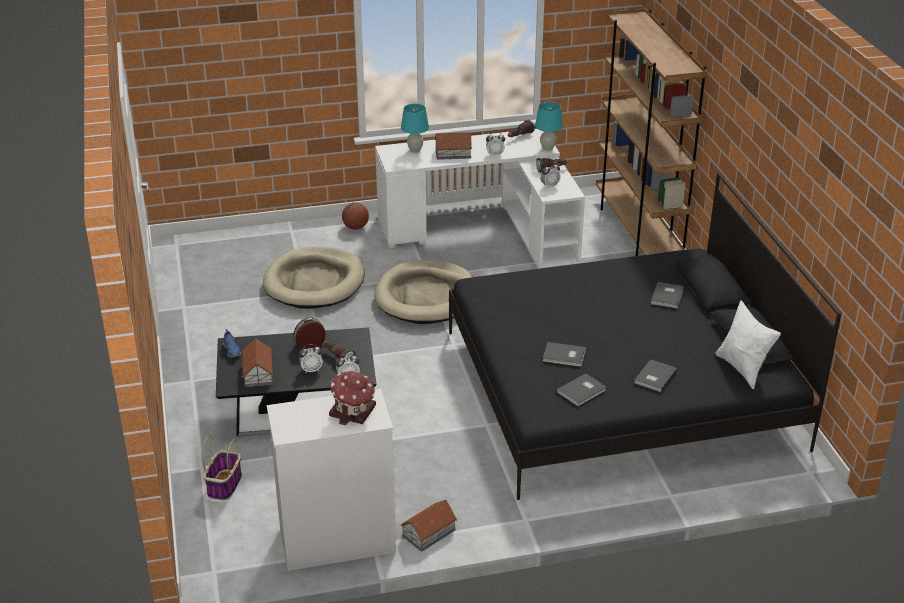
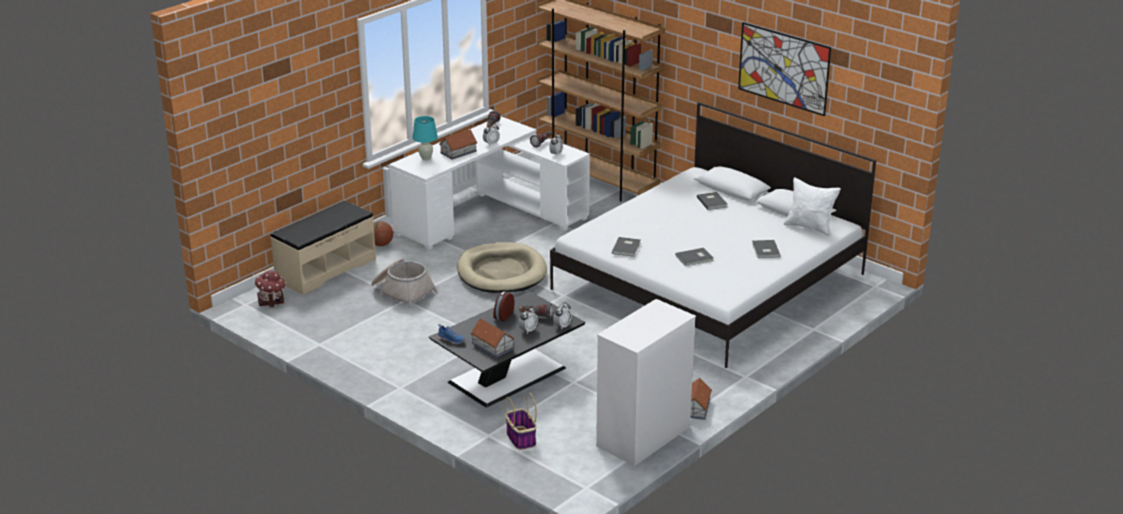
camera: 35 degrees left, 5 degrees down
(280, 235) = (325, 269): none -> beige bench
(314, 282) = (402, 292): beige dog bed -> basket
(353, 411) = (658, 316): toy house -> toy house (271, 300)
(548, 148) = (523, 128): turquoise table lamp -> none
(582, 391) = (733, 274): grey book -> grey book (627, 248)
(620, 388) = (709, 281): black bed -> white bed
(788, 158) = (783, 68): none -> picture

